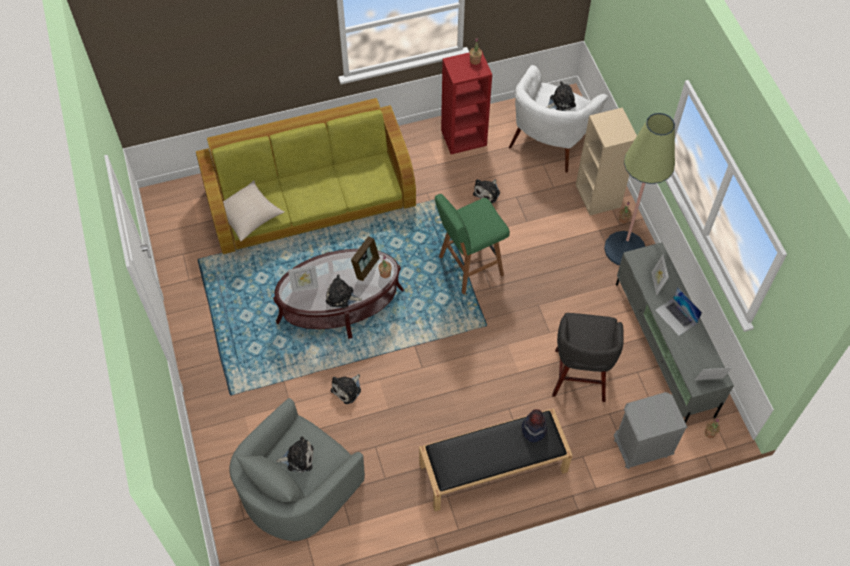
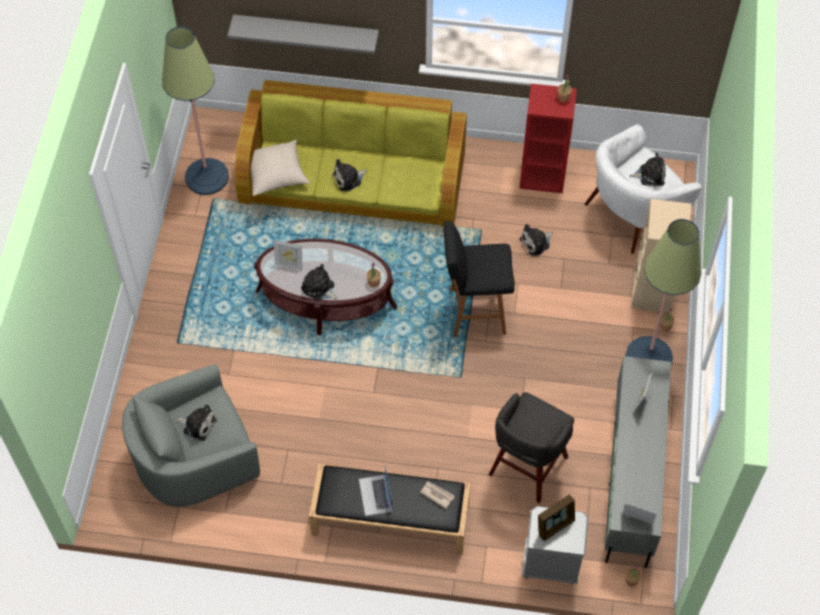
camera: 25 degrees right, 0 degrees up
(182, 243) = (207, 177): none -> floor lamp
(233, 80) = (306, 31): none -> grey shelf
(347, 389) = (290, 383): plush toy -> plush toy (349, 179)
(366, 267) = (358, 268): picture frame -> picture frame (555, 525)
(468, 267) = (474, 311): green stool -> black stool
(533, 429) = (437, 494): hat -> newspaper
(676, 317) = (640, 443): laptop -> laptop (375, 495)

